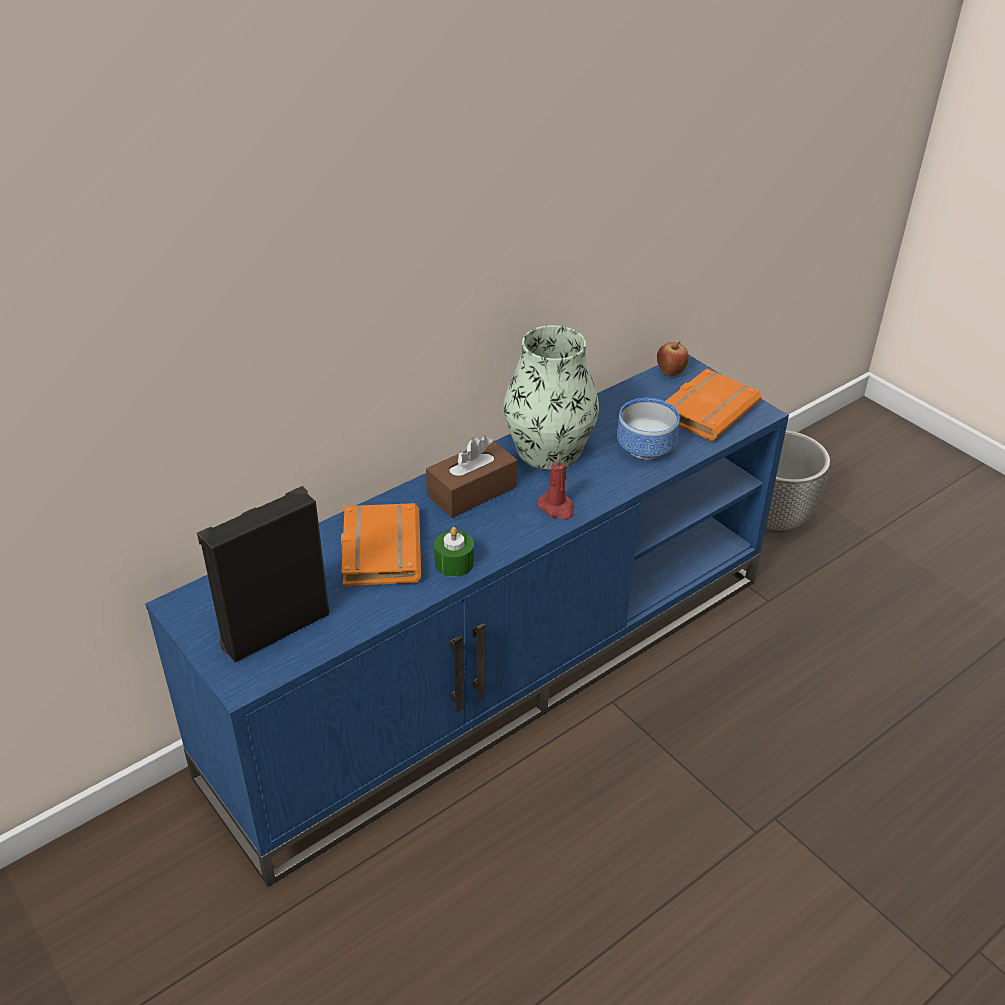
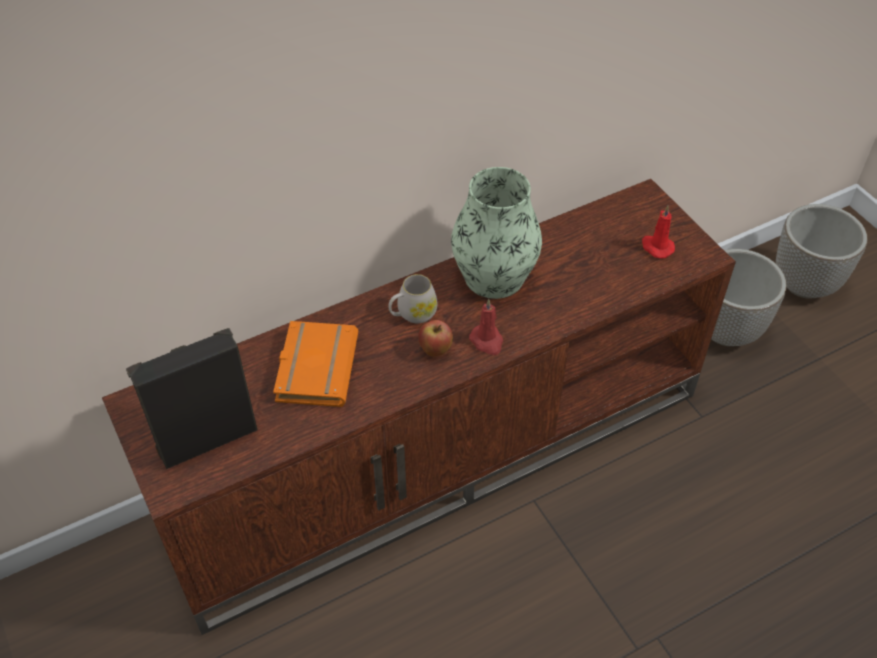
camera: 10 degrees right, 10 degrees up
(454, 563) = (380, 389): green candle -> none
(472, 491) = (412, 314): brown tissue box -> white mug
(498, 668) = (438, 453): blue tv stand -> brown tv stand
(645, 450) = (585, 287): bowl -> none
(670, 373) = (631, 202): apple -> apple (435, 350)
(707, 409) = (656, 247): orange book -> red candle
(840, 468) = (805, 283): none -> planter

